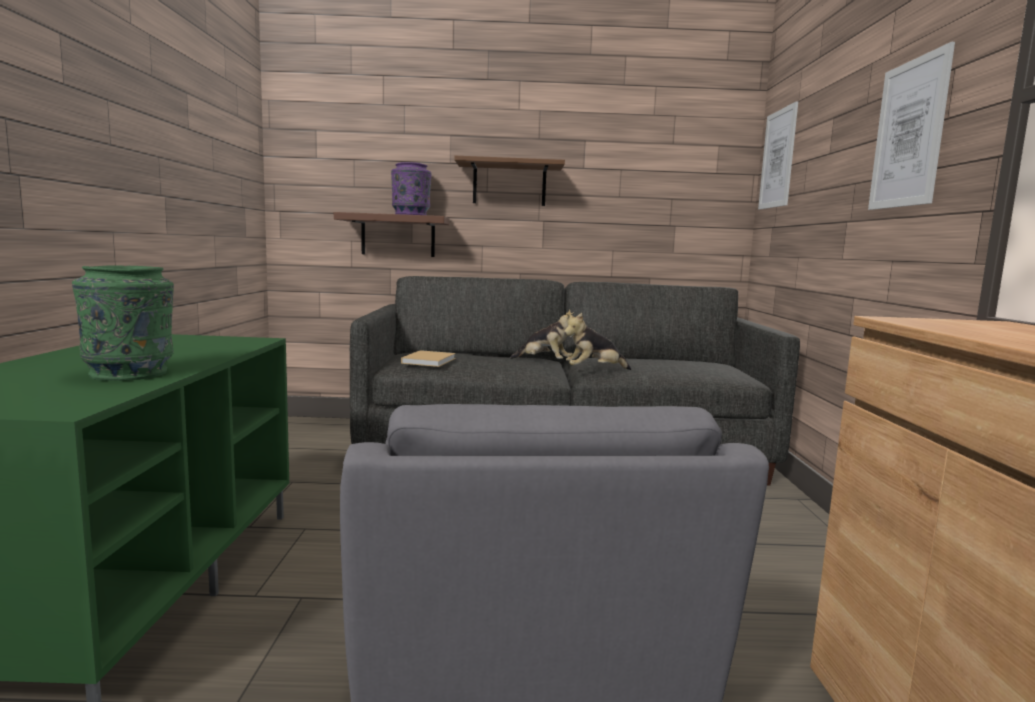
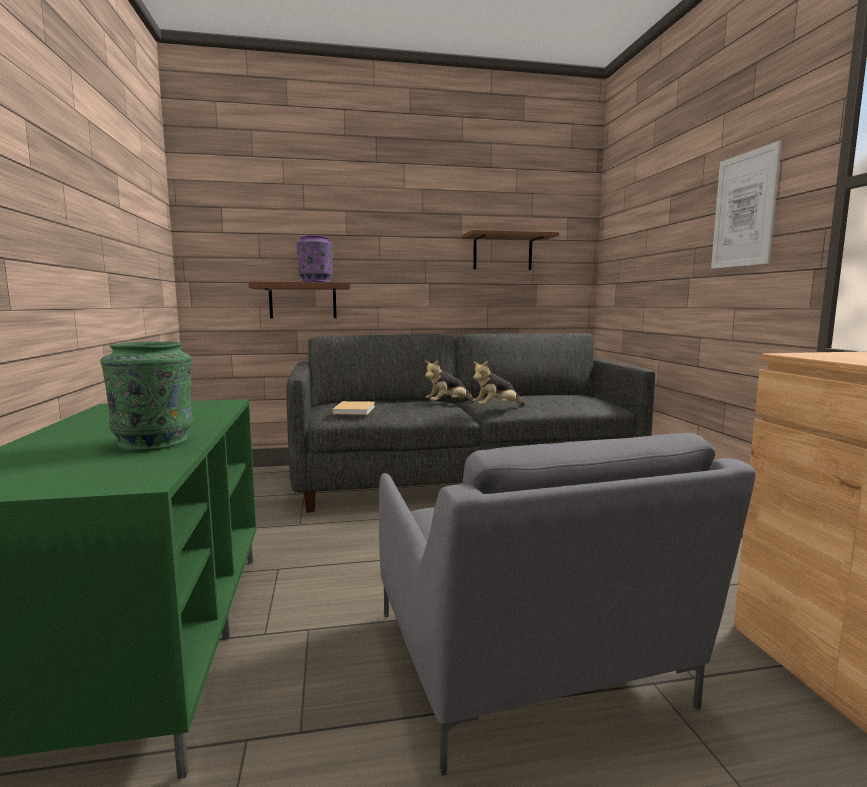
camera: 10 degrees left, 0 degrees up
(509, 184) = (399, 253): brown shelf -> brown shelf (502, 252)
(544, 362) = (448, 404): plush toy -> plush toy turned 135 degrees clockwise
(778, 159) = (618, 228): picture -> none

